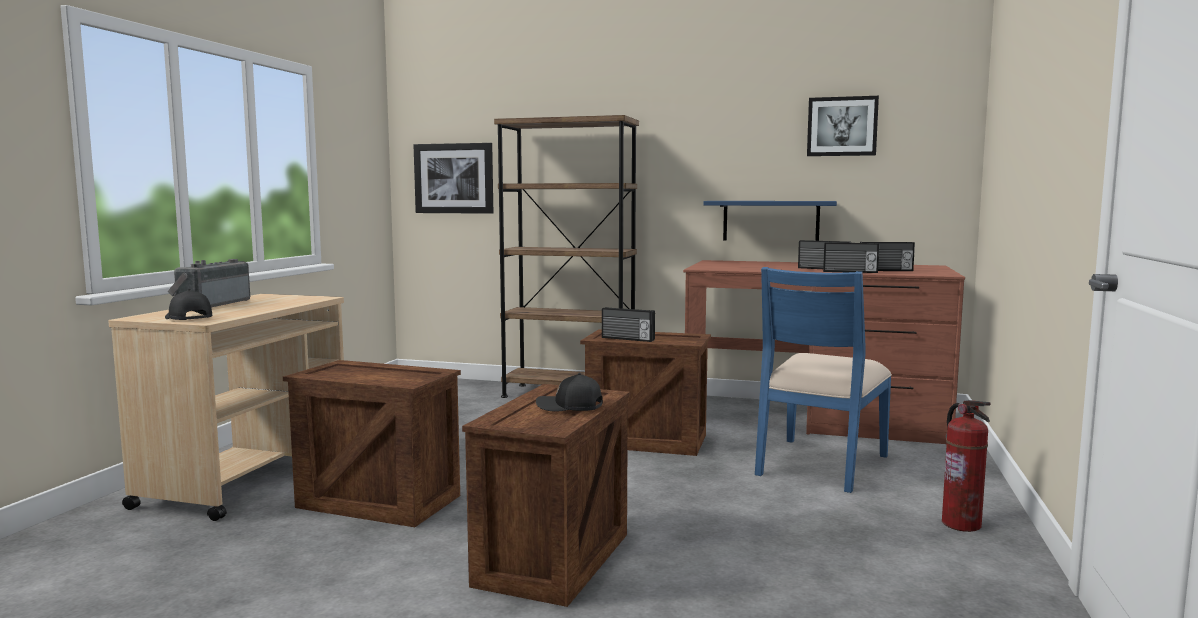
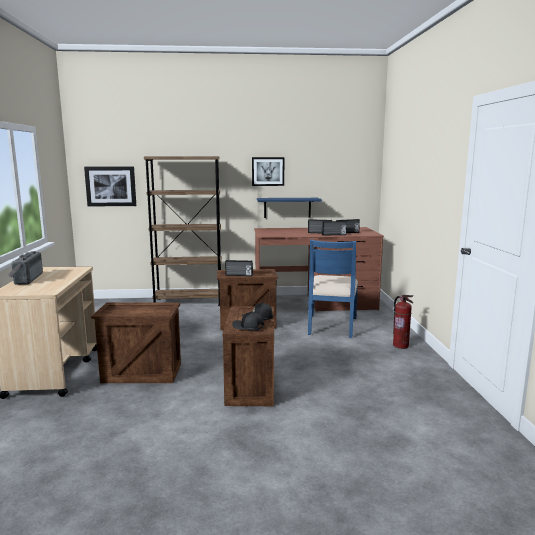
camera: 20 degrees left, 5 degrees up
(187, 318) = (34, 290): black cap -> black cap (248, 327)
(842, 126) = (320, 161): picture -> picture (268, 171)

